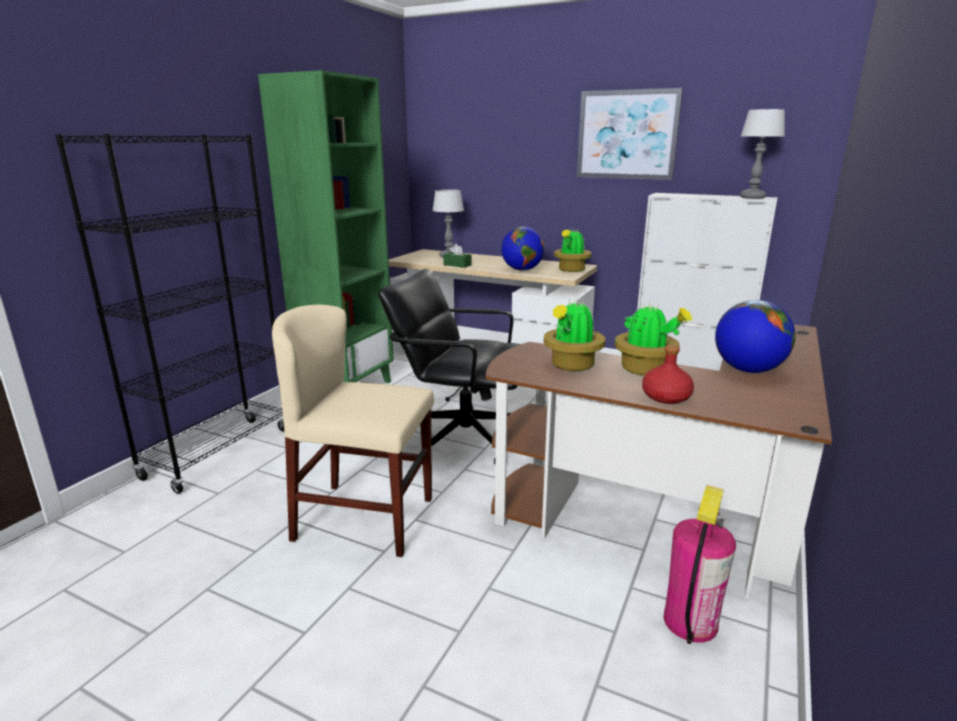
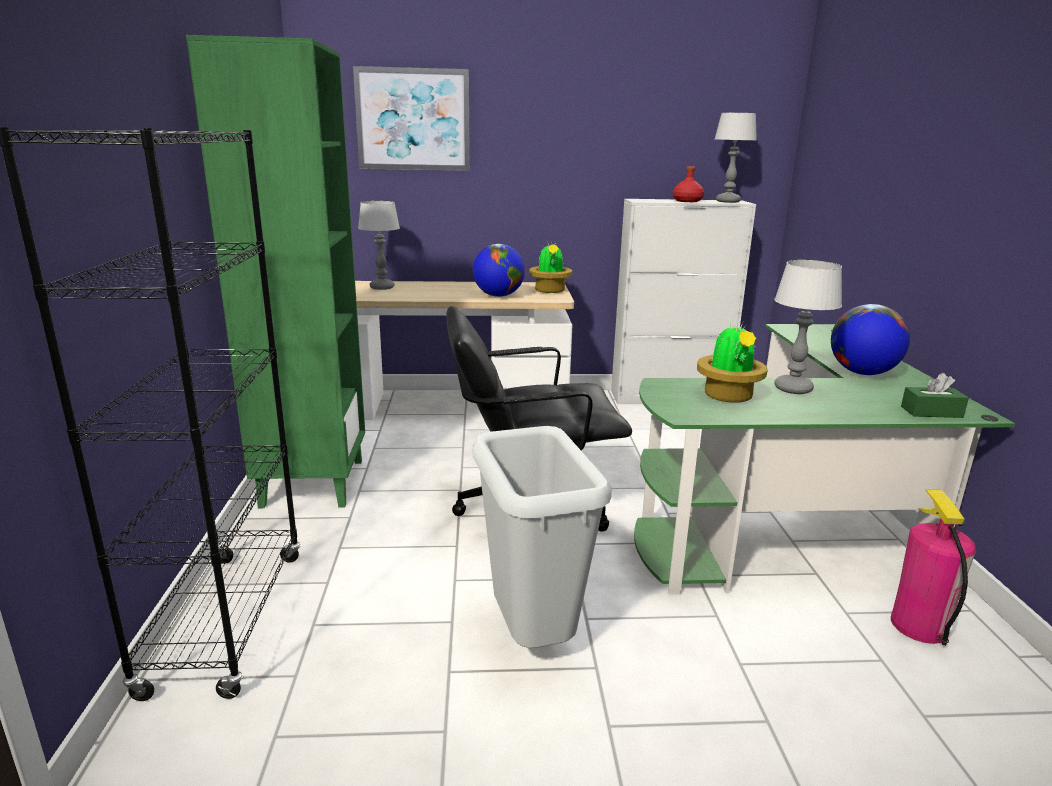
camera: 30 degrees left, 0 degrees up
(365, 518) = (530, 638): beige chair -> grey trash can
(457, 265) = (413, 297): green tissue box -> green tissue box (931, 412)
(627, 135) = (589, 134): picture -> picture (413, 119)
(646, 370) = (793, 388): potted plant -> table lamp
(666, 397) = (855, 412): red bottle -> red bottle (687, 201)
(675, 508) = (796, 525): brown desk -> green desk

